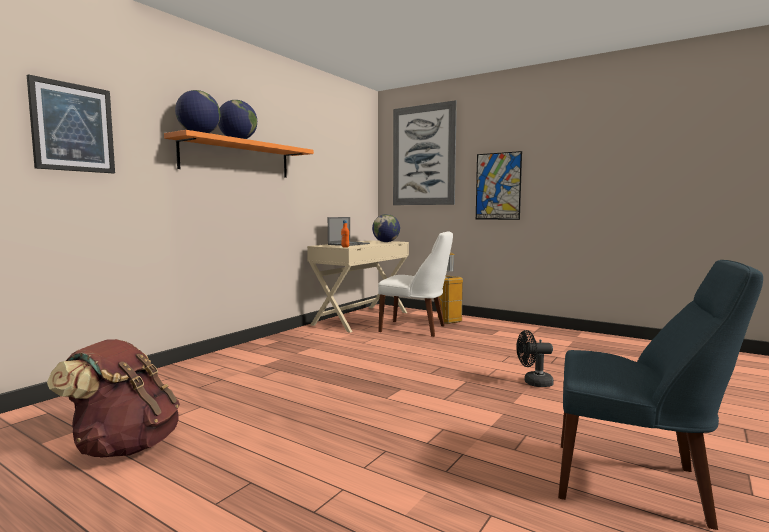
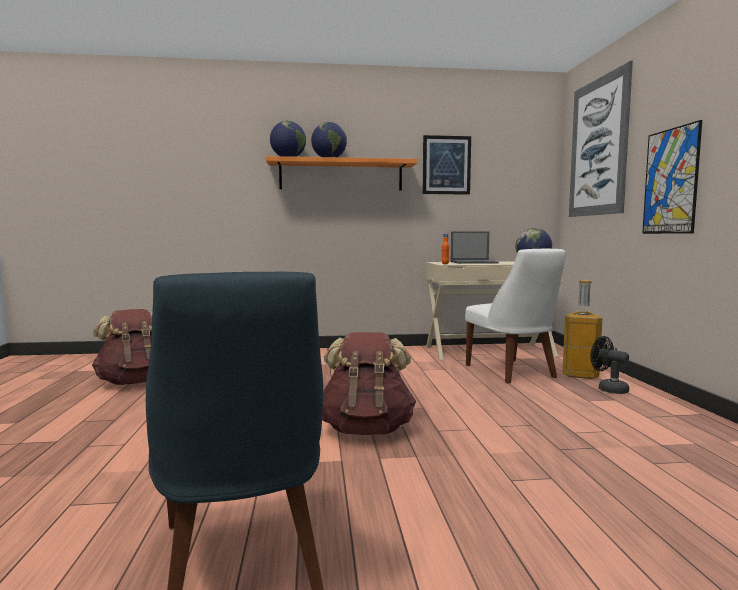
camera: 50 degrees right, 0 degrees up
(73, 127) = (199, 165): picture -> picture (446, 165)
(457, 391) = (366, 430): none -> brown backpack
(533, 383) = (462, 455): black fan -> black fan (608, 389)

